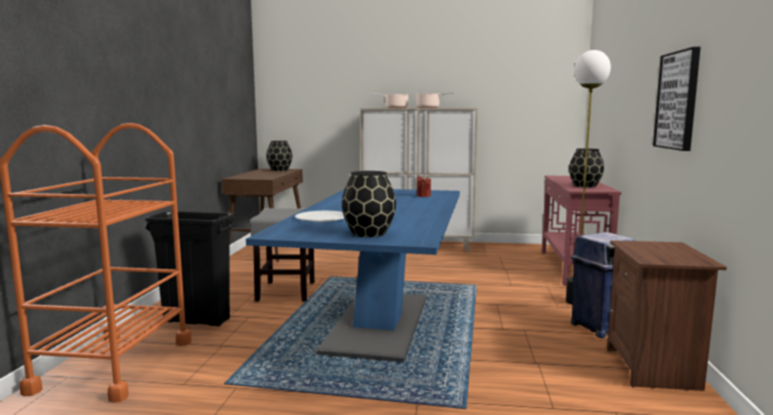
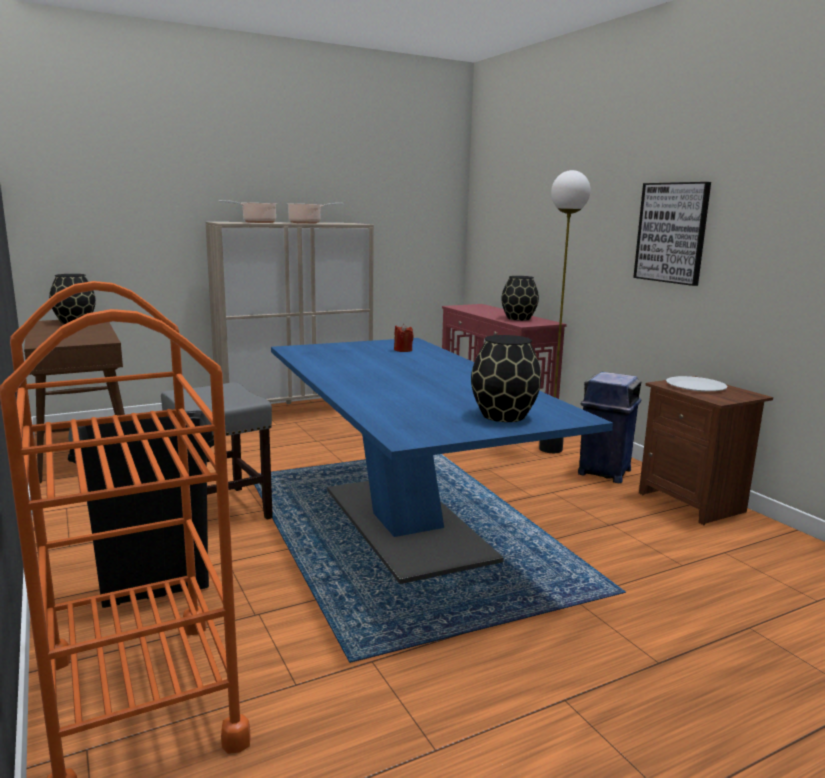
camera: 35 degrees left, 5 degrees up
(322, 218) = (388, 402): white plate -> white plate (696, 386)

